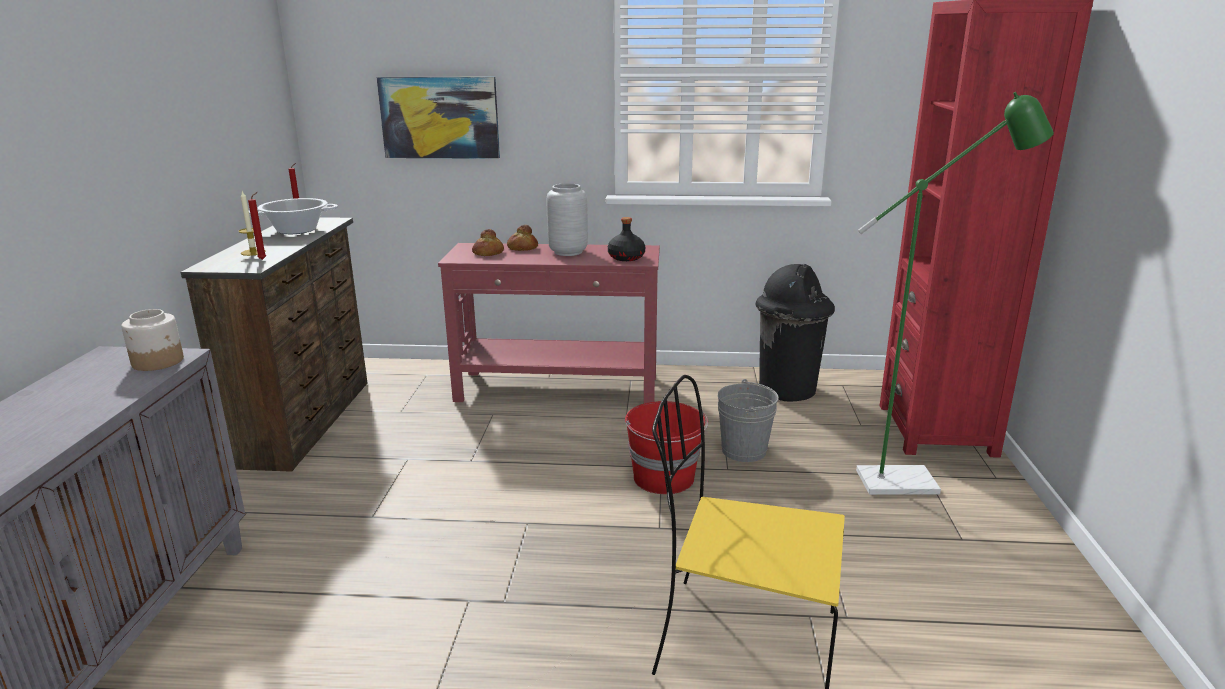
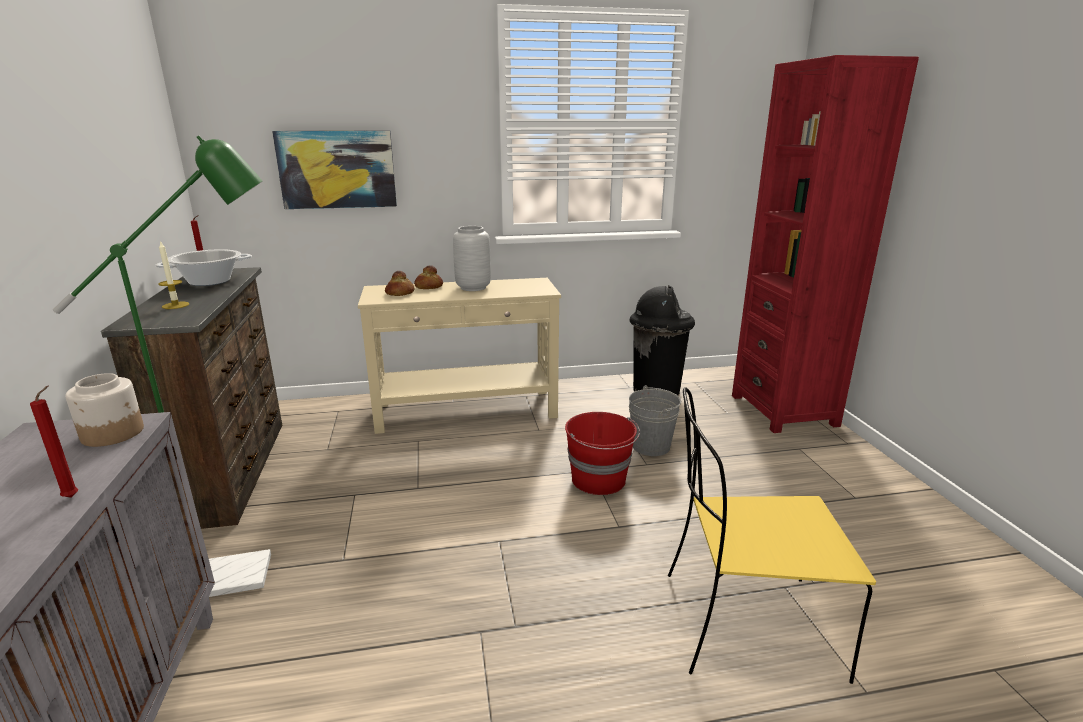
camera: 15 degrees left, 0 degrees up
(263, 259) = (192, 311): red candle -> red candle (74, 496)
(558, 389) = (467, 411): red console table -> beige console table
(626, 258) = (528, 289): black bottle -> none
(911, 481) = (791, 455): green floor lamp -> green floor lamp (244, 574)

